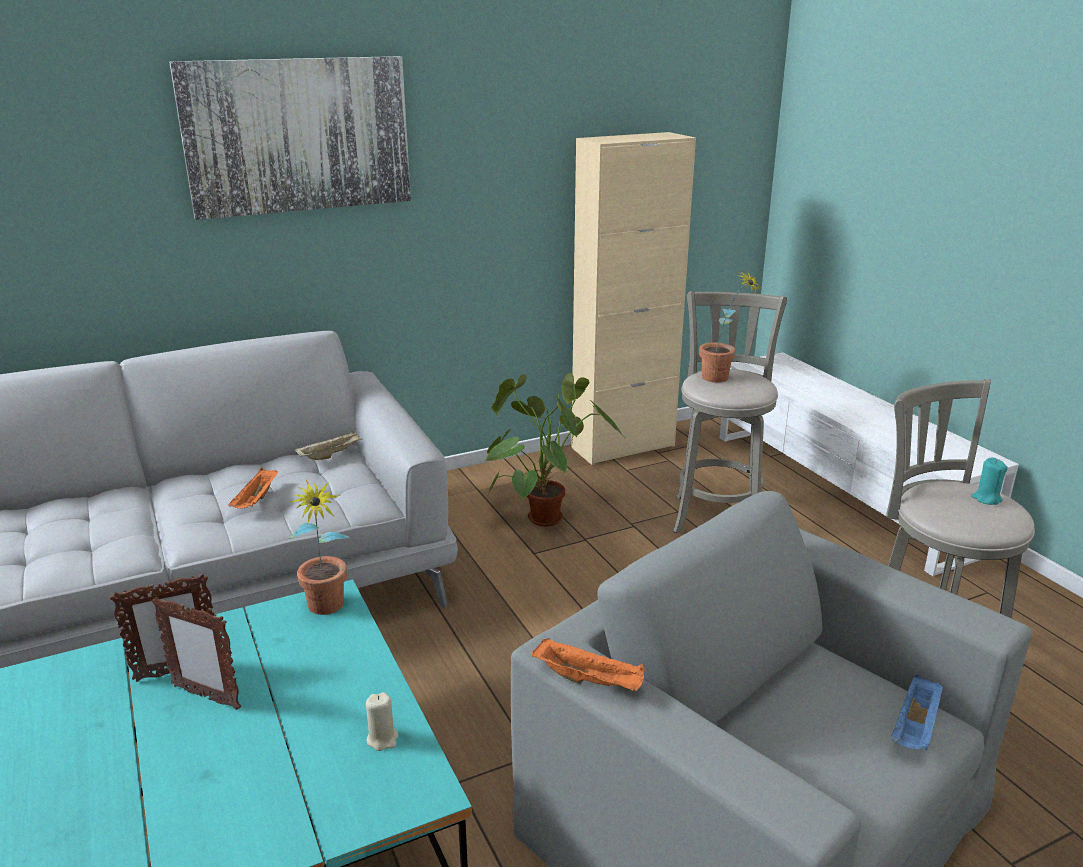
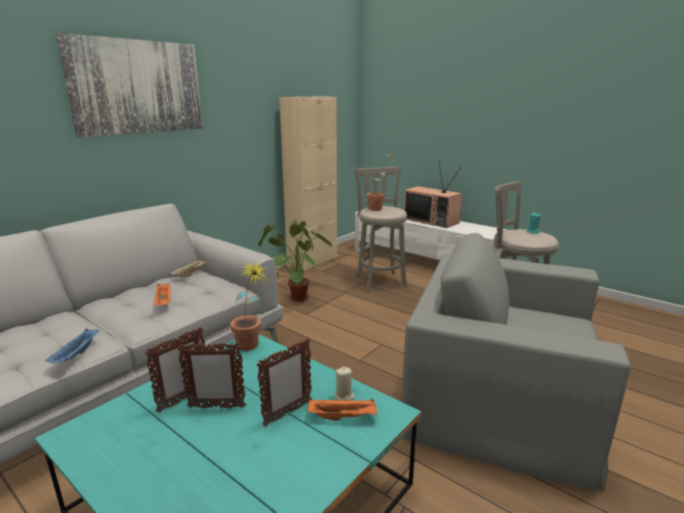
camera: 25 degrees left, 5 degrees down
(283, 740) = (287, 413): none -> picture frame
(590, 680) = (459, 326): orange tray -> orange tray (343, 417)
(865, 411) = (432, 220): none -> television
(915, 728) = (572, 323): blue tray -> blue tray (76, 355)

